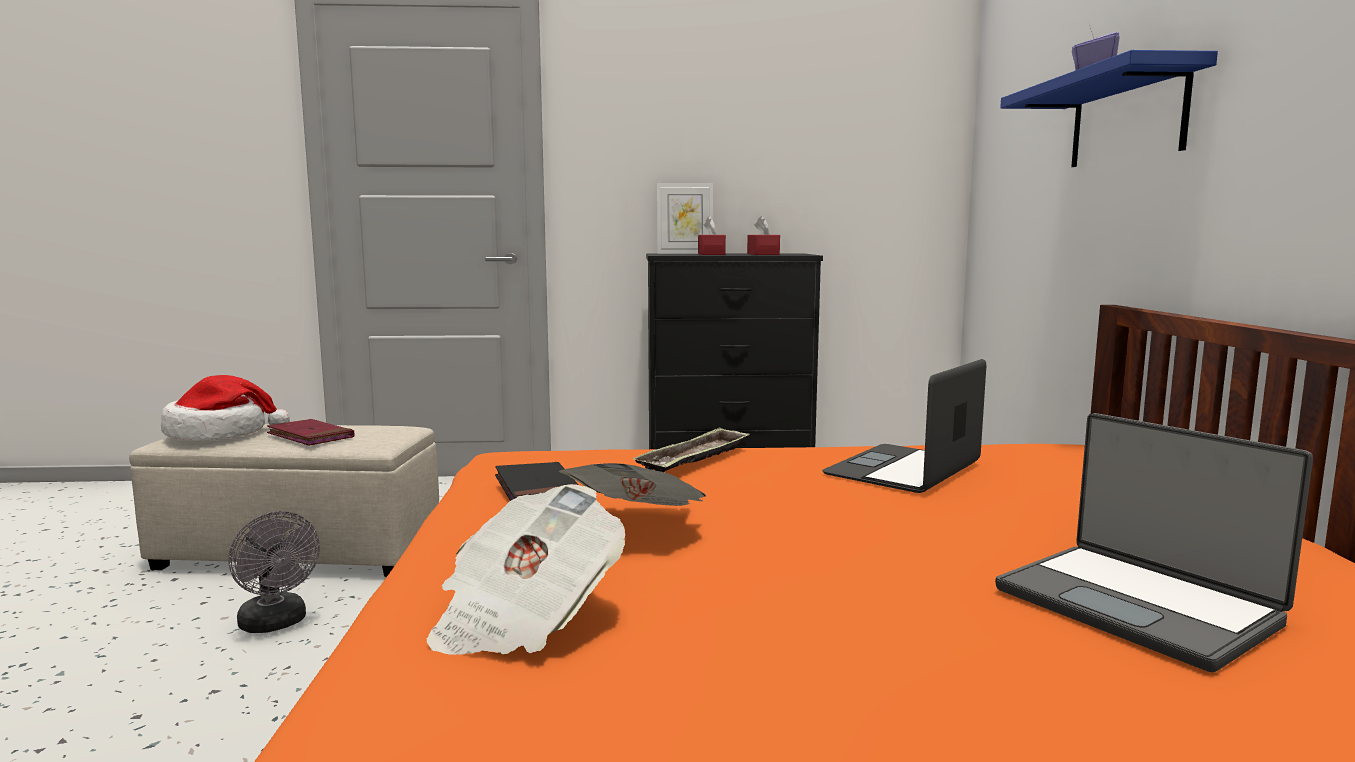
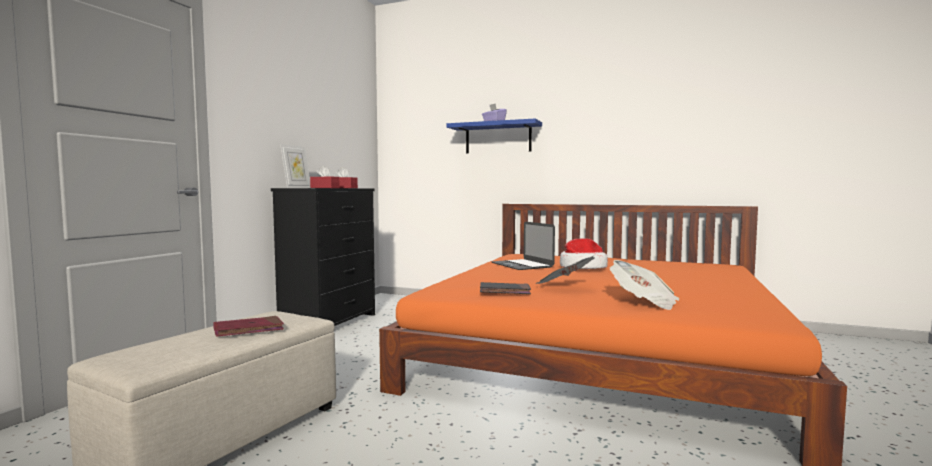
camera: 65 degrees left, 5 degrees down
(220, 433) = (164, 352): hat -> hat (582, 268)
(276, 624) = (359, 447): grey fan -> none
(695, 459) = (481, 275): tray -> none
(1138, 605) = (651, 269): laptop -> none

